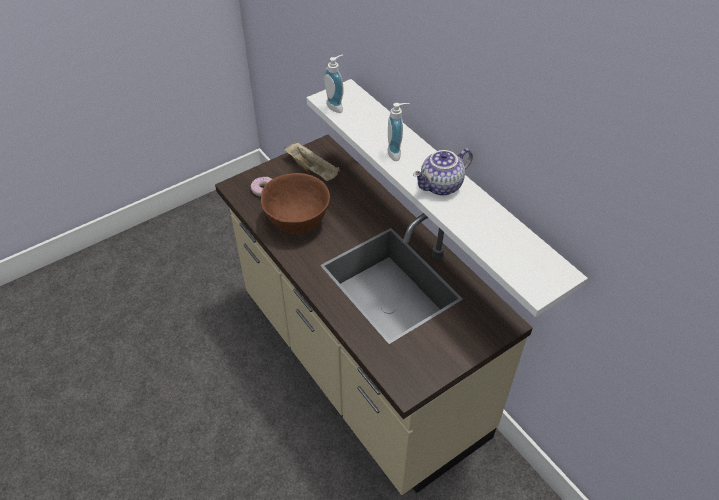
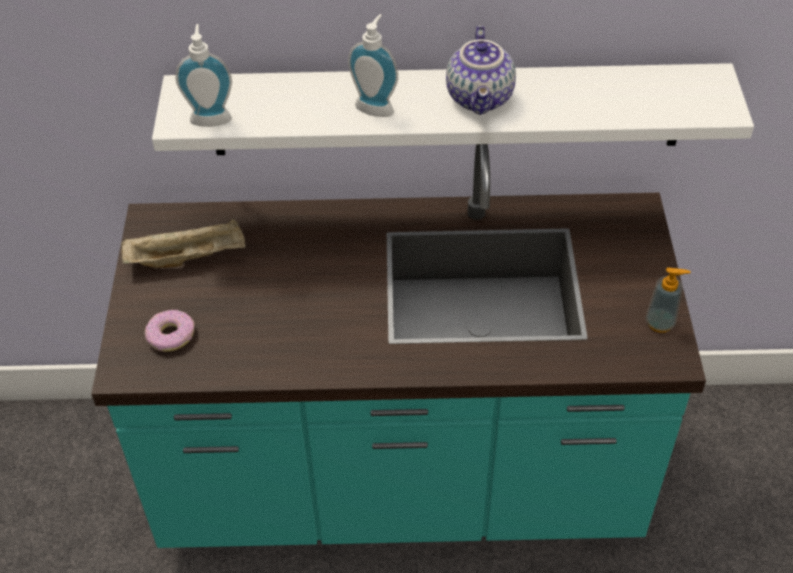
camera: 55 degrees left, 0 degrees up
(297, 221) = (278, 328): brown bowl -> none
(359, 367) = (400, 483): beige counter -> turquoise counter
(428, 372) = (660, 323): none -> soap dispenser

